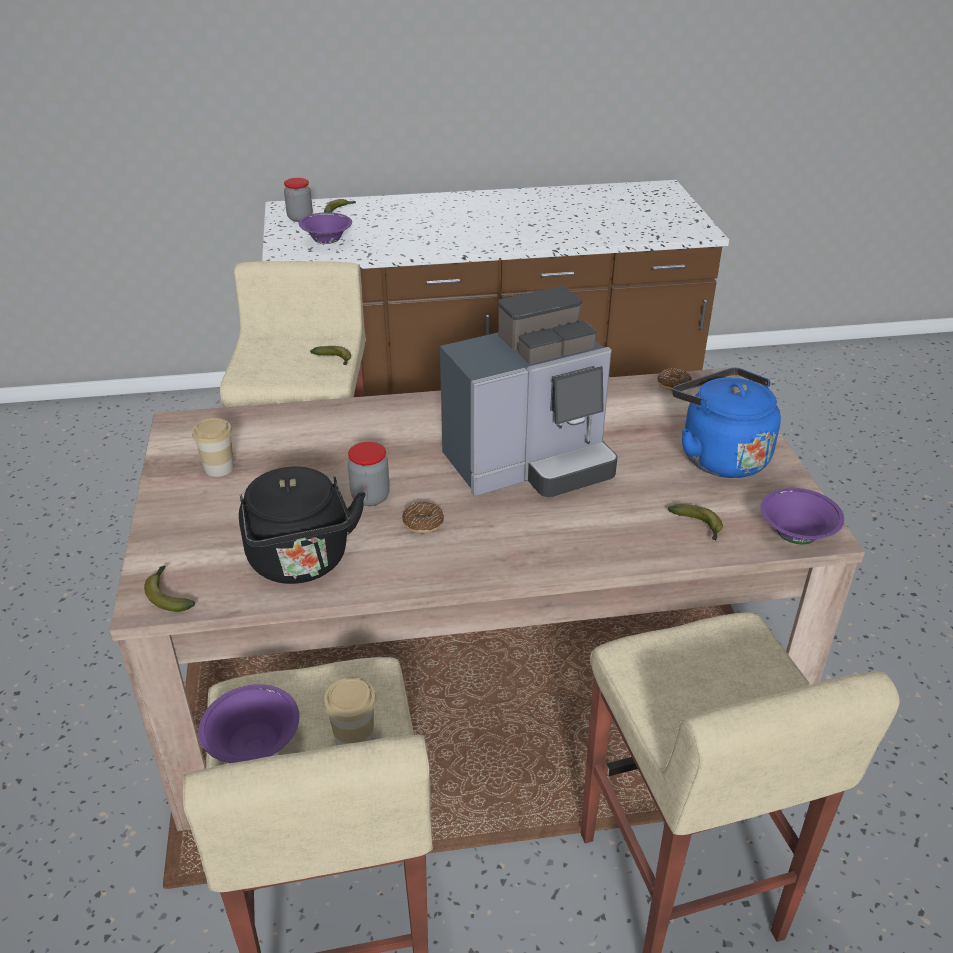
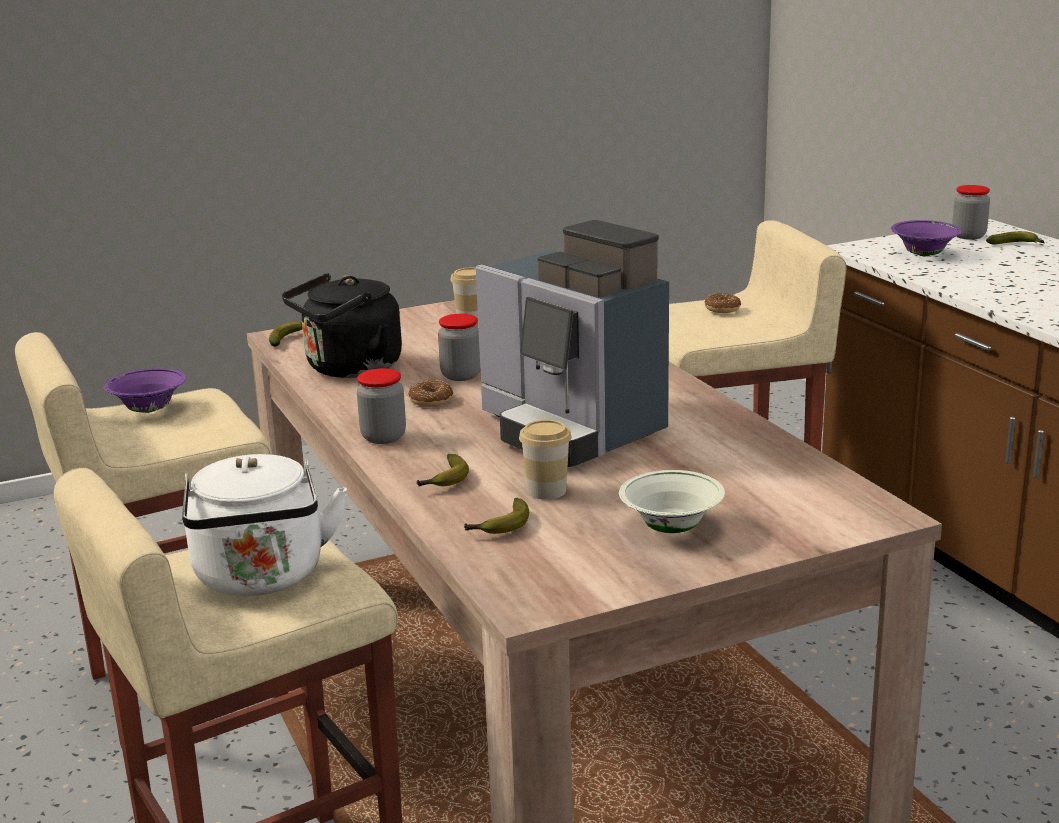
camera: 75 degrees right, 15 degrees down
(335, 360) = (730, 335): banana -> banana (444, 481)
(354, 738) = (160, 439): cup -> cup (546, 491)
(495, 562) = (383, 437): none -> jar
(674, 385) = (836, 486): donut -> donut (722, 309)
(718, 677) = (262, 579): none -> white kettle
(719, 456) = (671, 528): blue kettle -> white bowl
(796, 536) = (514, 587): purple bowl -> none

